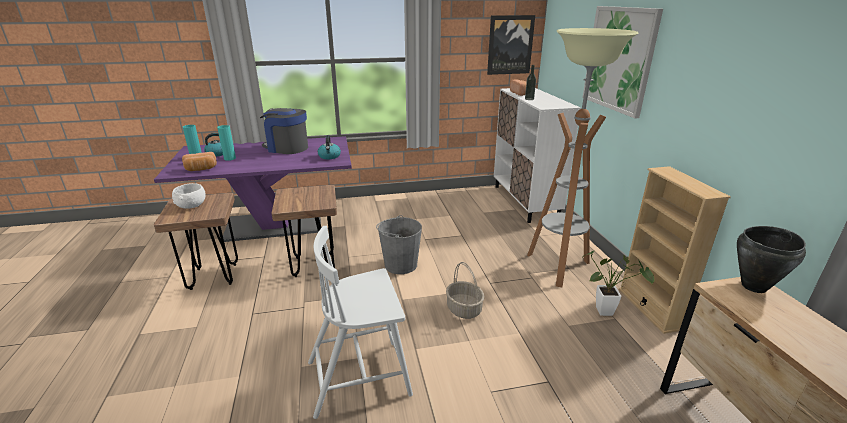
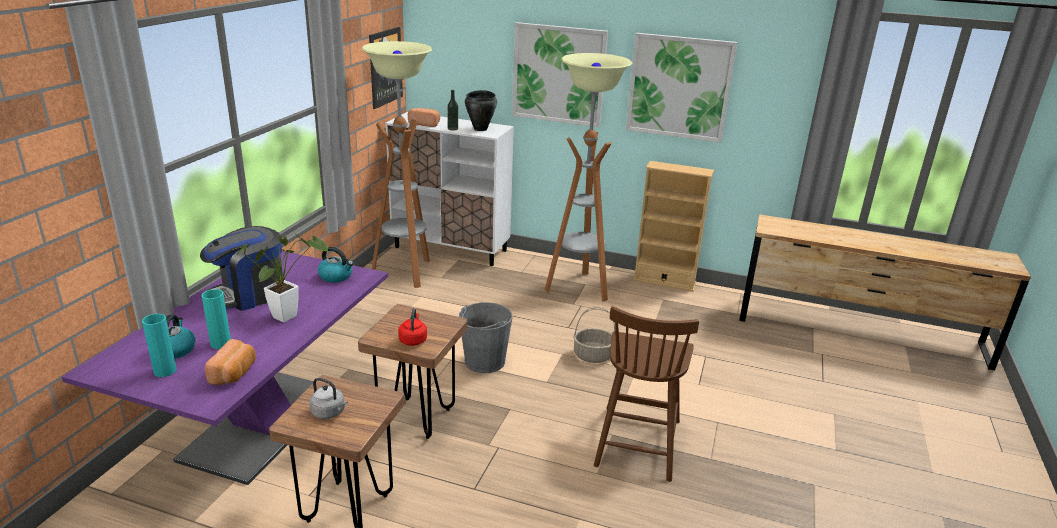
camera: 60 degrees left, 0 degrees up
(192, 206) = (329, 413): white bowl -> grey kettle
(291, 201) = (413, 340): none -> red kettle
(360, 377) = (637, 441): white chair -> brown chair
(471, 201) = (406, 272): none -> floor lamp
(608, 312) = (654, 297): potted plant -> potted plant (289, 315)
(717, 79) = (679, 87): none -> picture
(754, 287) = (771, 221): black cooking pot -> black cooking pot (480, 129)

